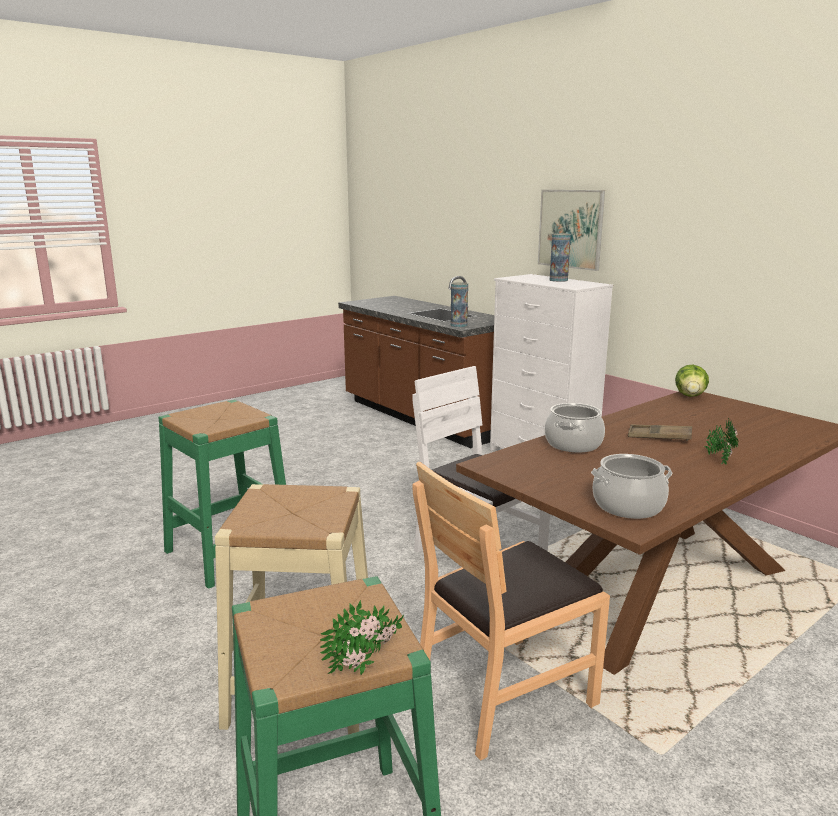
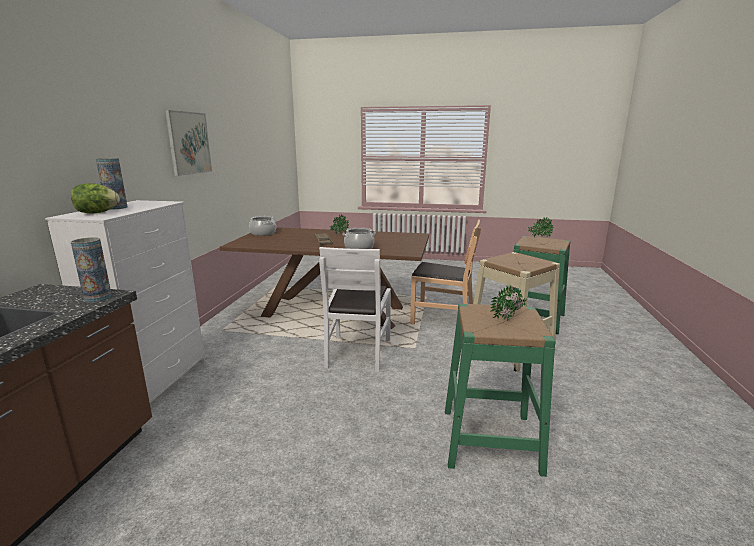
camera: 130 degrees left, 0 degrees up
(212, 420) = (509, 319): none -> potted plant
(570, 229) = (67, 155): picture -> picture (189, 143)
(628, 505) = (405, 236): cooking pot -> cooking pot (263, 233)
(690, 396) = (239, 244): lettuce -> lettuce (97, 213)

